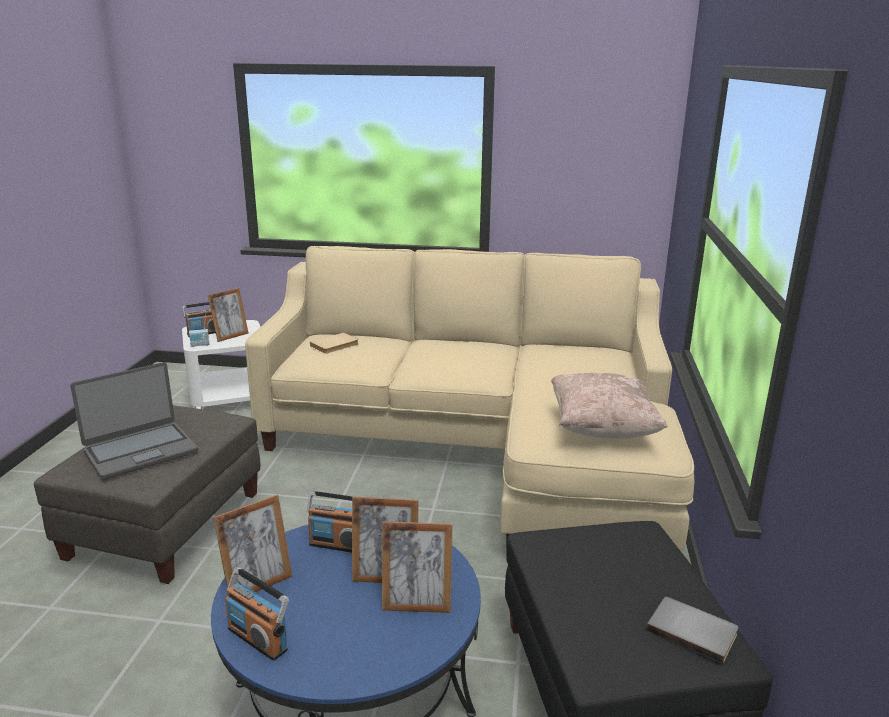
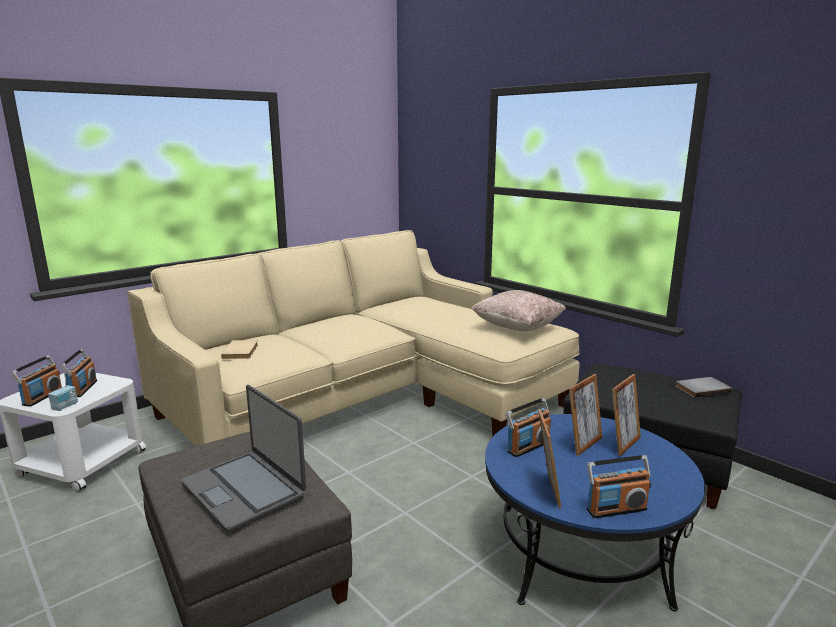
camera: 50 degrees left, 5 degrees down
(140, 451) = (244, 490): laptop -> laptop turned 135 degrees clockwise
(230, 336) = (83, 389): picture frame -> radio

